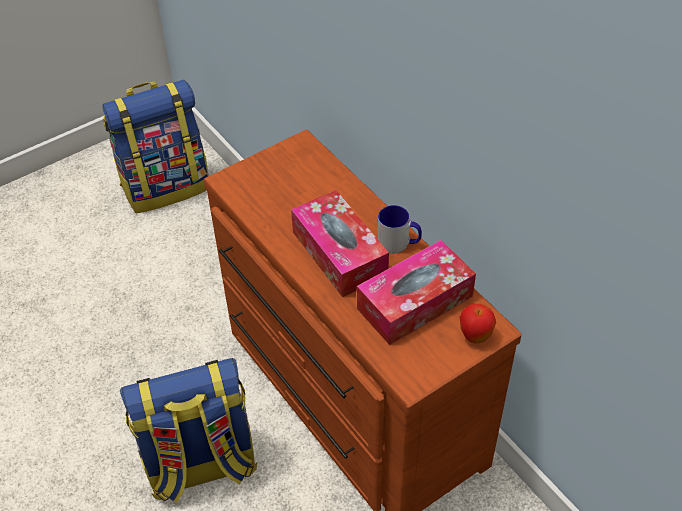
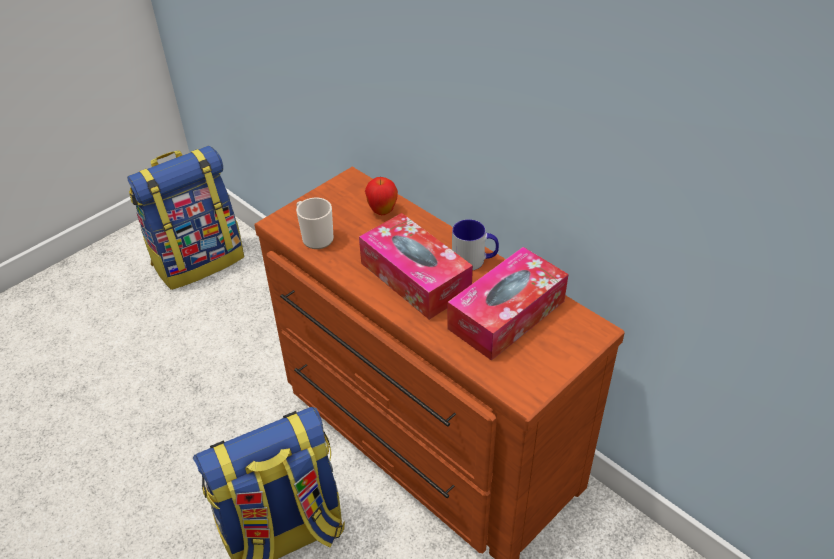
camera: 10 degrees left, 5 degrees down
(256, 200) = (315, 237): none -> mug
(475, 336) = (578, 340): apple -> apple (382, 211)

